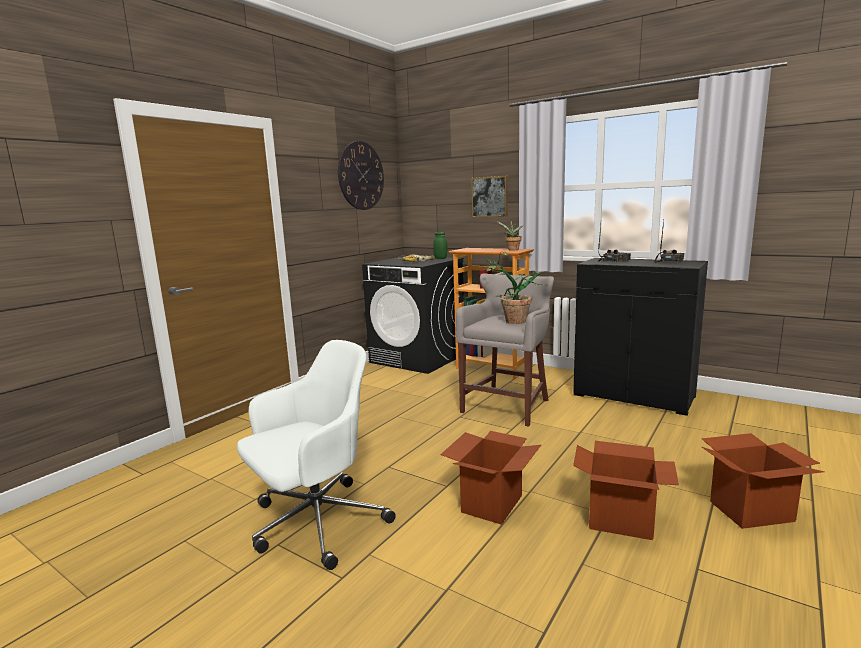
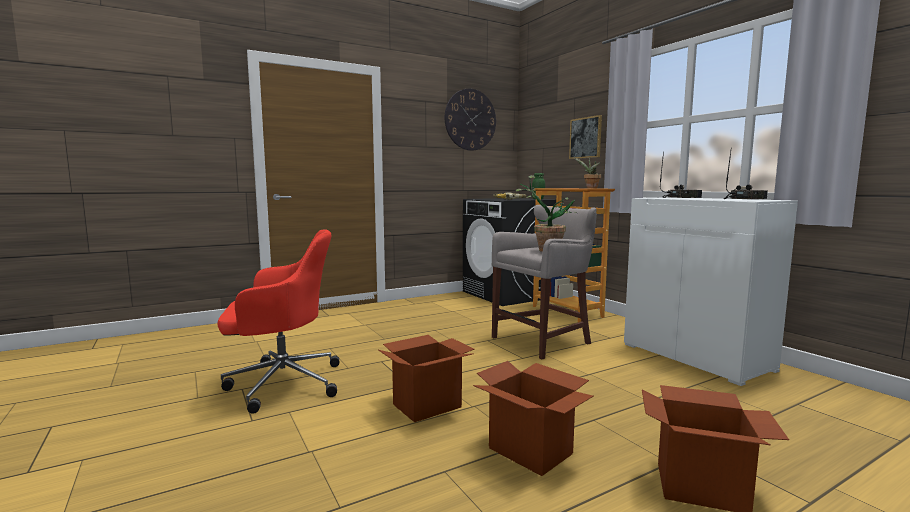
camera: 25 degrees right, 5 degrees down
(316, 523) = (281, 383): white office chair -> red office chair
(634, 395) = (697, 357): black cabinet -> white cabinet

